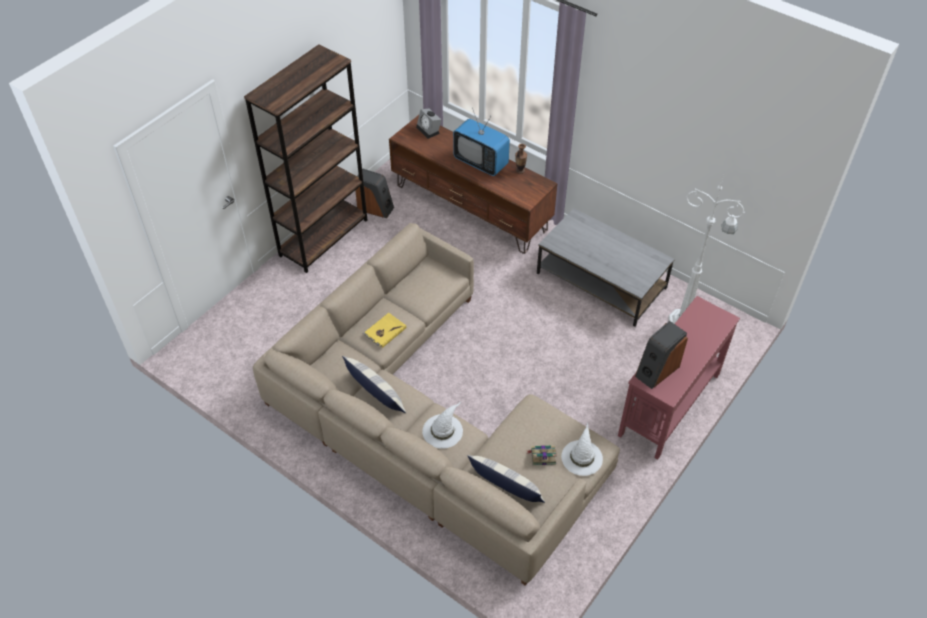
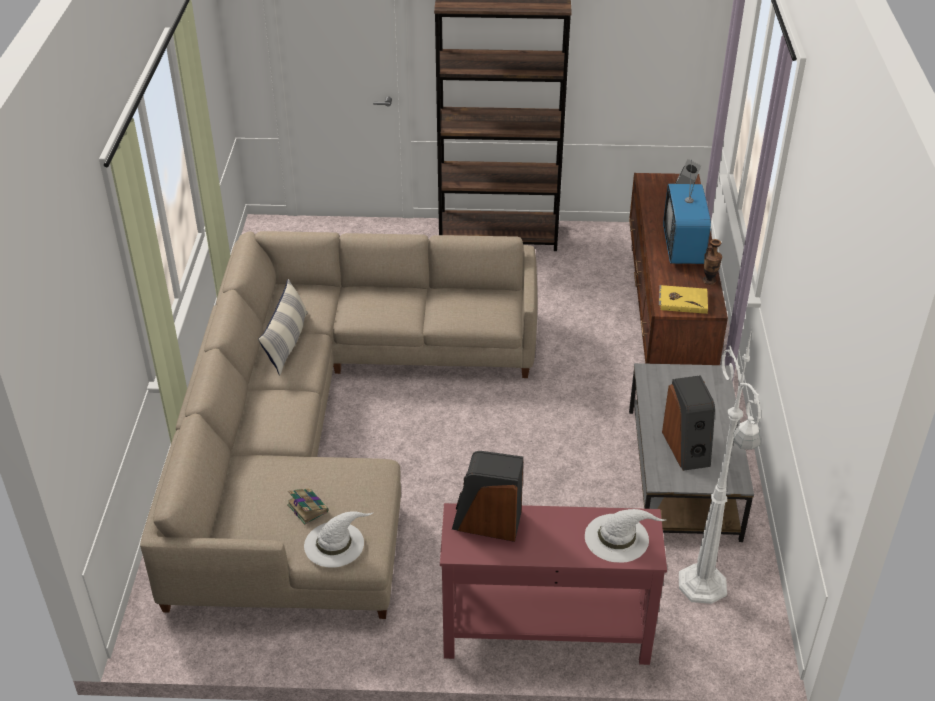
camera: 55 degrees right, 10 degrees down
(375, 208) = (580, 248): speaker -> speaker (687, 448)
(384, 331) = (376, 309): yellow book -> yellow book (683, 301)
(442, 430) = (278, 412): white hat -> white hat (617, 537)
(505, 487) = (240, 497): pillow -> none

